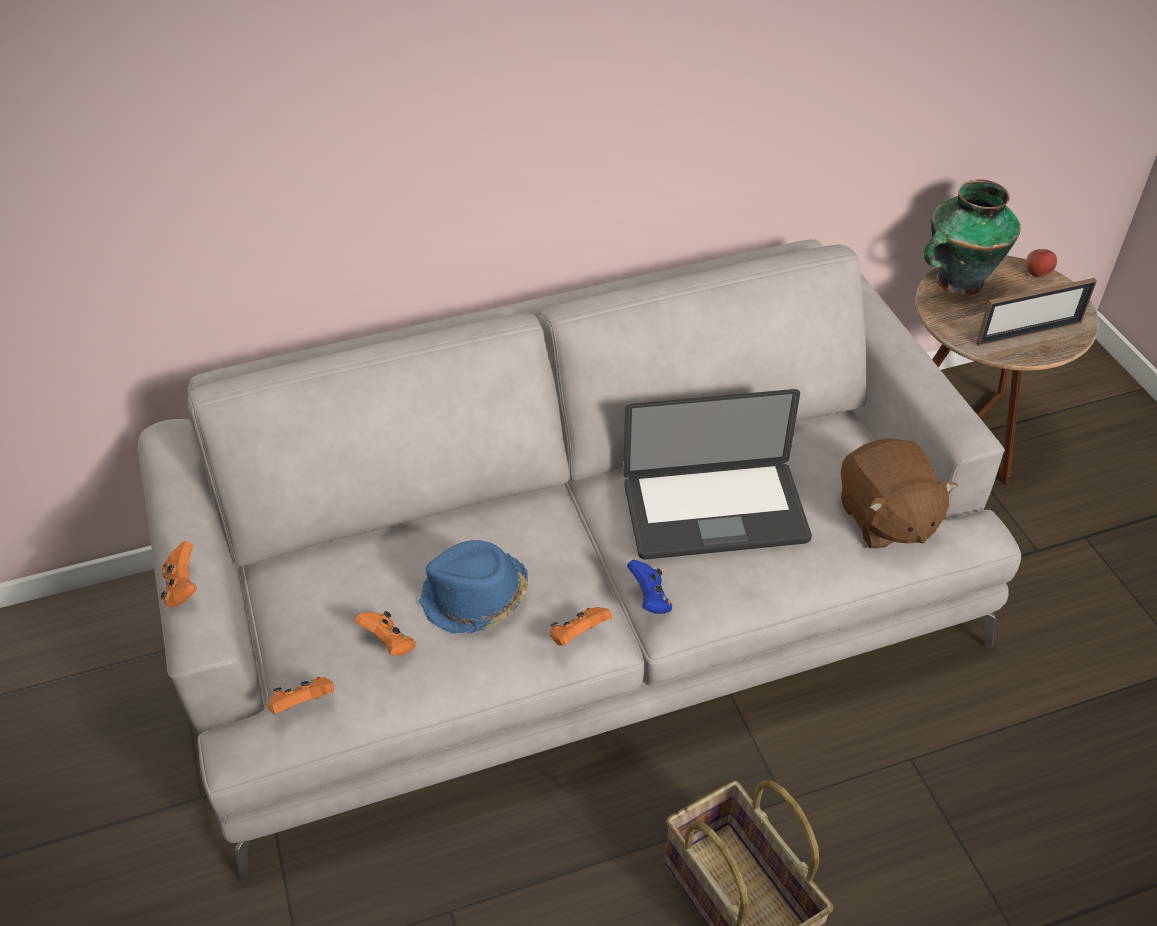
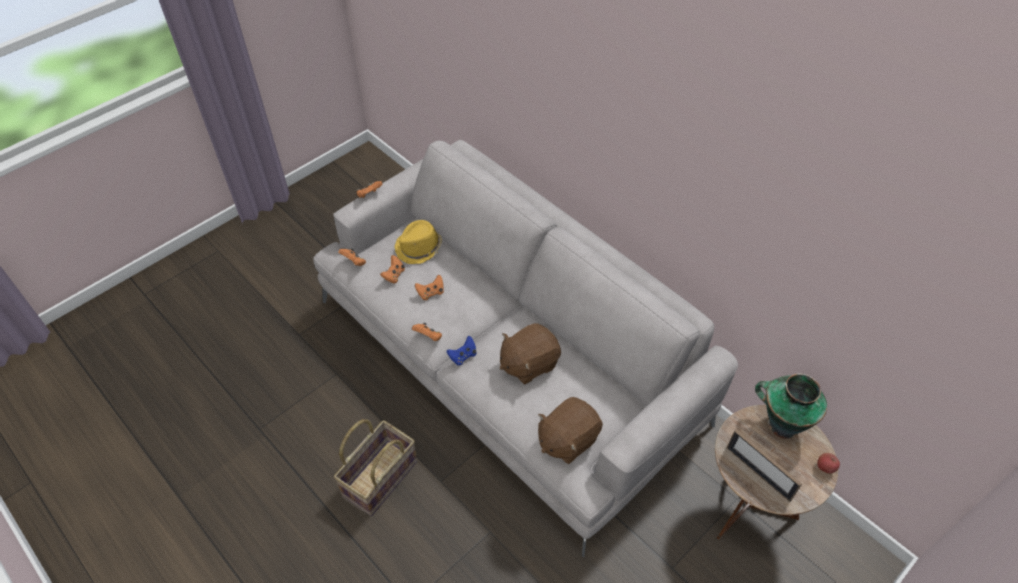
camera: 65 degrees right, 5 degrees up
(346, 580) = (419, 248): none -> yellow hat
(474, 598) = (431, 293): blue hat -> orange game controller
(715, 512) = (528, 363): laptop -> brown plush toy

